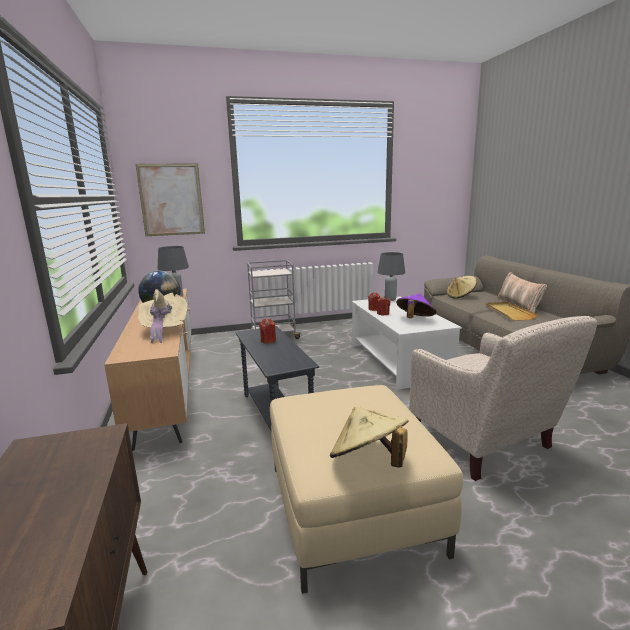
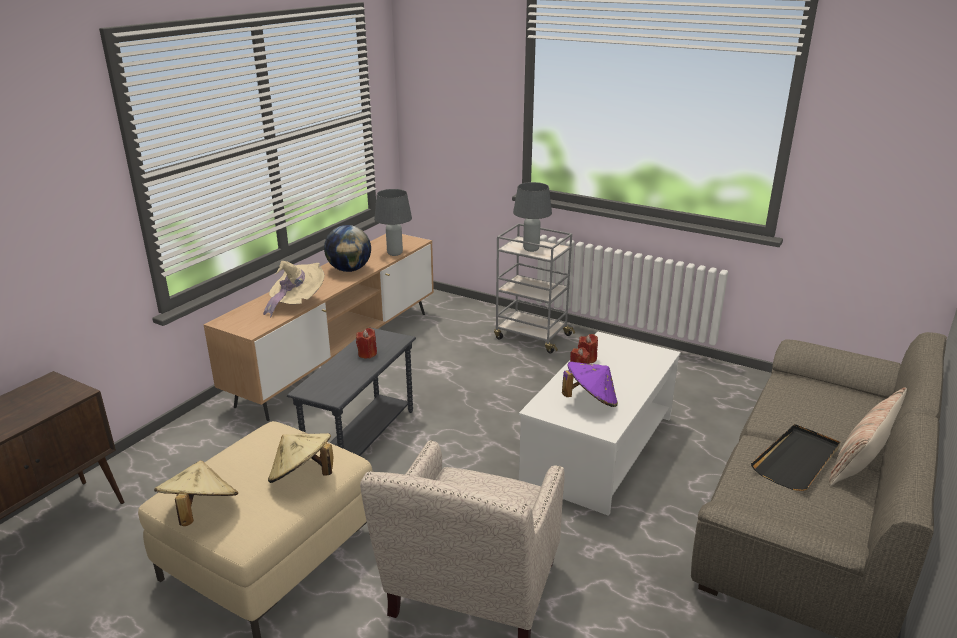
camera: 45 degrees right, 10 degrees up
(171, 200) = (449, 117): picture -> none
(390, 299) = (648, 352): grey table lamp -> grey table lamp (530, 249)
(461, 296) = (810, 392): beige hat -> beige hat (302, 476)
(508, 312) = (797, 460): beige tray -> black tray

